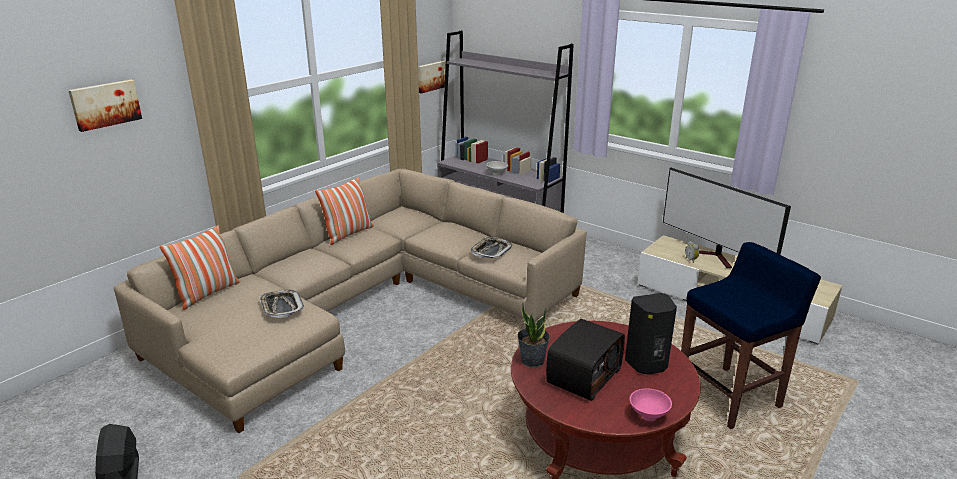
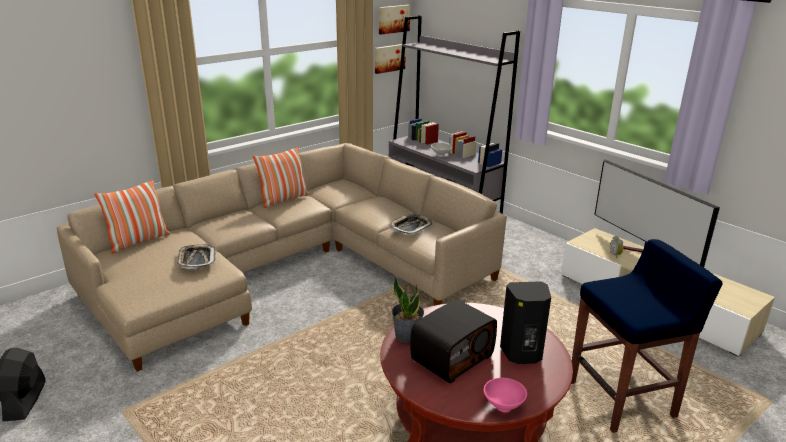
camera: 10 degrees right, 0 degrees up
(105, 104) = (60, 62): picture -> picture (393, 19)

